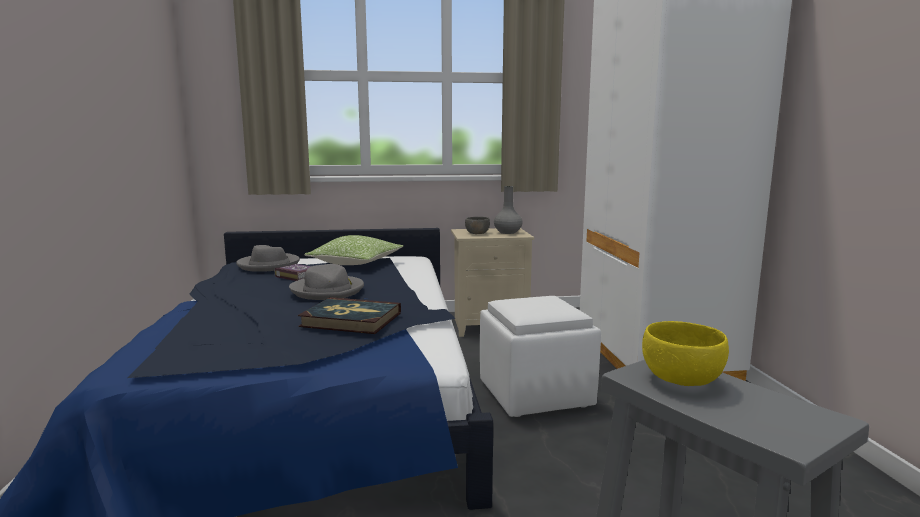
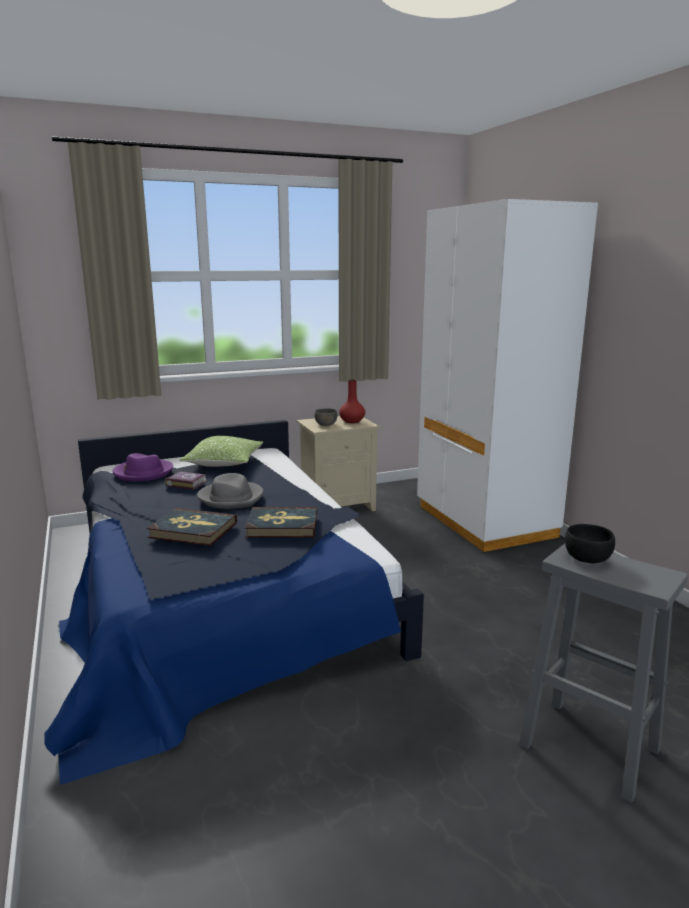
camera: 15 degrees left, 5 degrees up
(251, 315) = (193, 530): none -> book
(268, 265) = (143, 472): grey hat -> purple hat
(508, 232) = (352, 421): grey vase -> red vase
(536, 394) = (409, 566): white ottoman -> none
(682, 378) = (588, 558): yellow bowl -> black bowl

